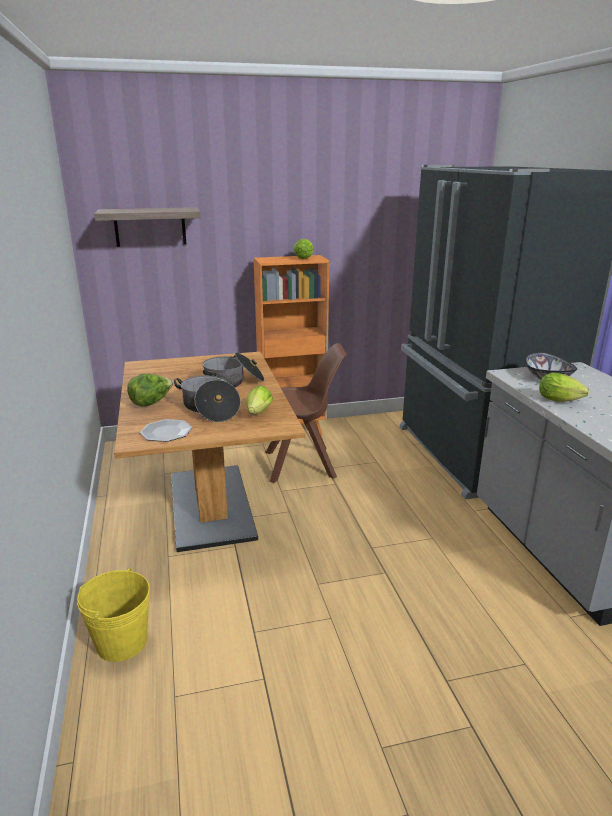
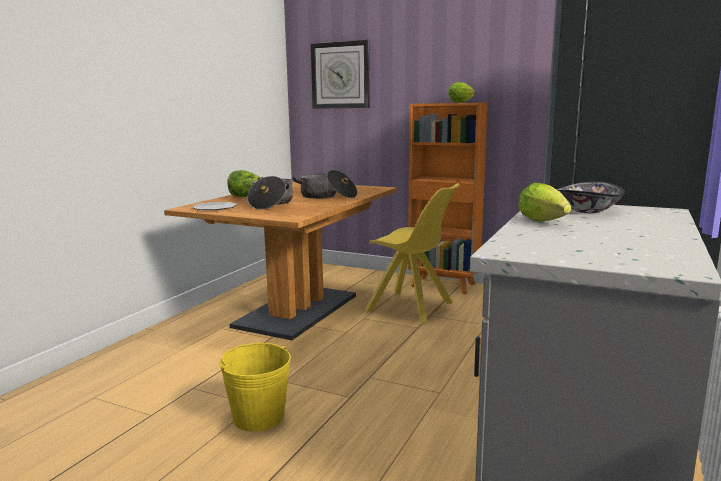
camera: 40 degrees right, 10 degrees down
(121, 642) = (120, 359): yellow bucket -> yellow bucket (259, 417)
(150, 227) = (340, 75): shelf -> wall clock
(258, 413) = (294, 210): lettuce -> none
(302, 464) = (411, 307): brown chair -> yellow chair

